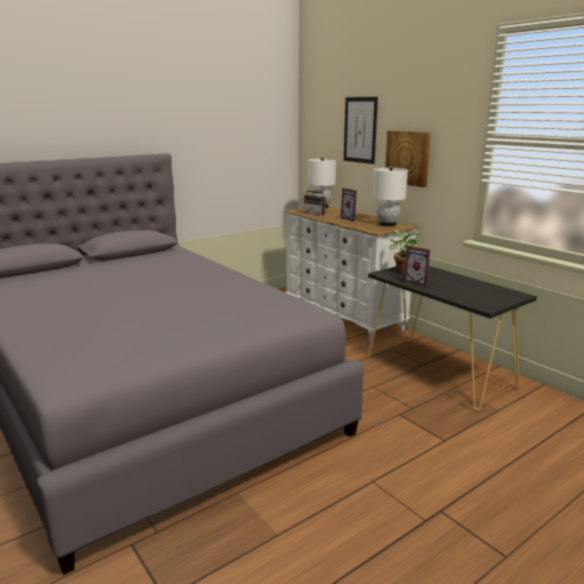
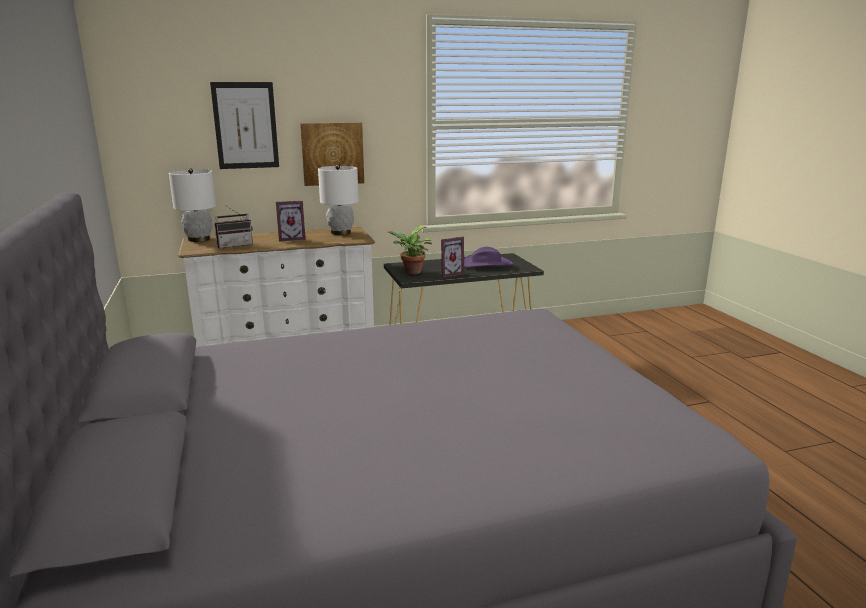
camera: 70 degrees left, 0 degrees up
(471, 290) = (486, 264): none -> purple hat

